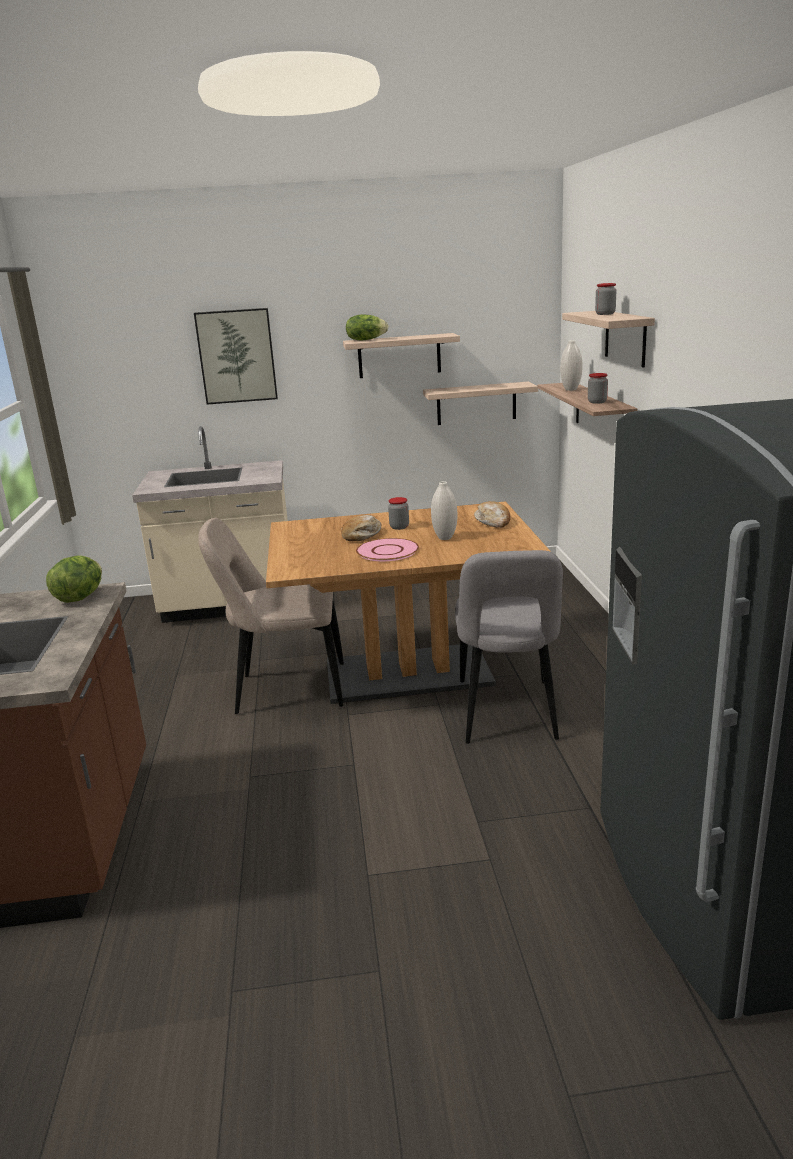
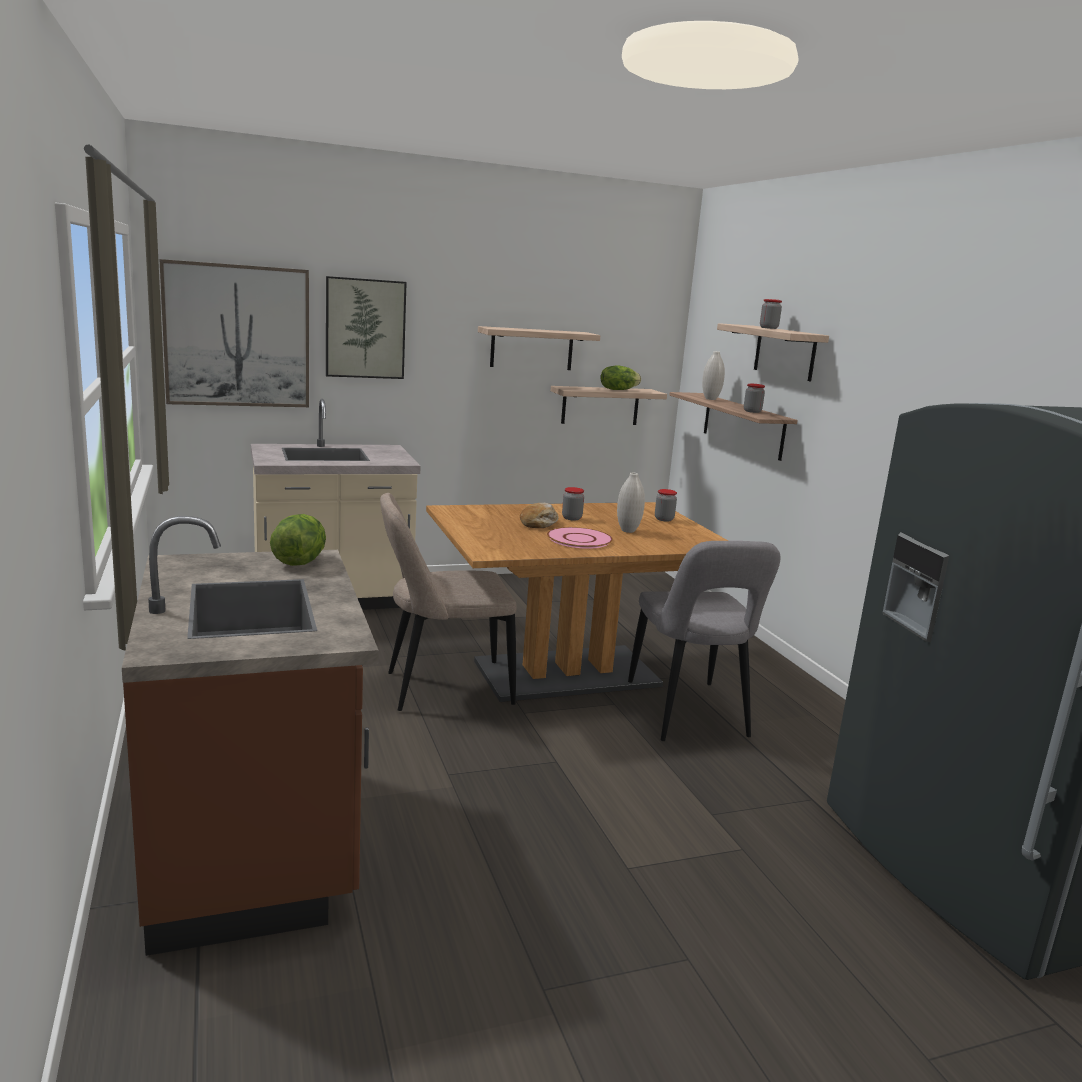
camera: 15 degrees left, 5 degrees down
(125, 377) = (237, 336): none -> picture
(366, 340) = (505, 328): lettuce -> lettuce (618, 390)
(493, 522) = (664, 519): bread -> jar

